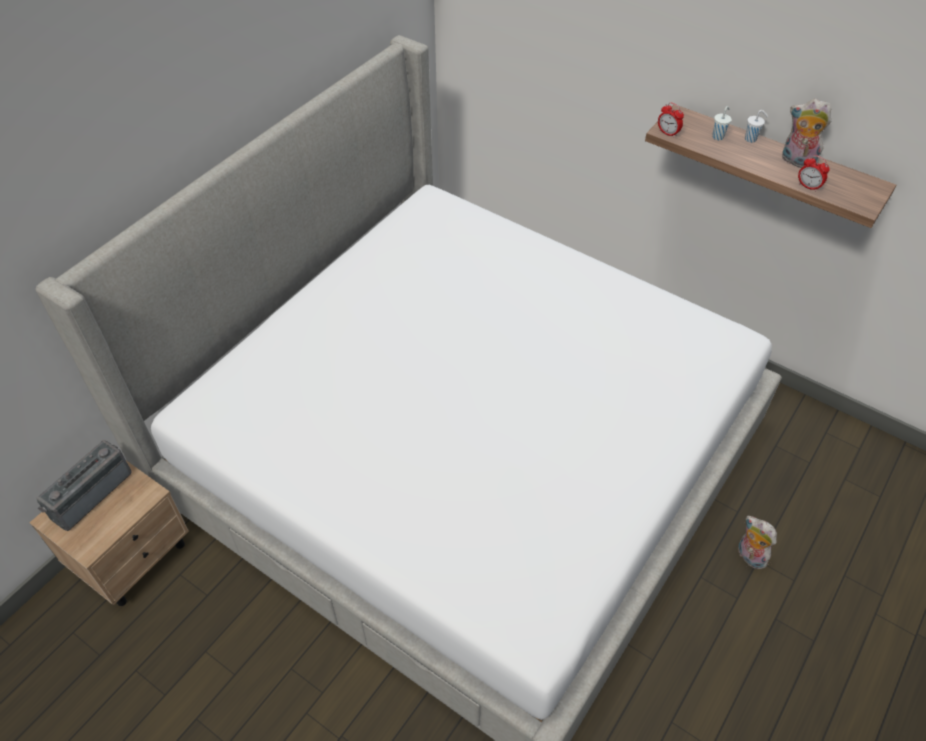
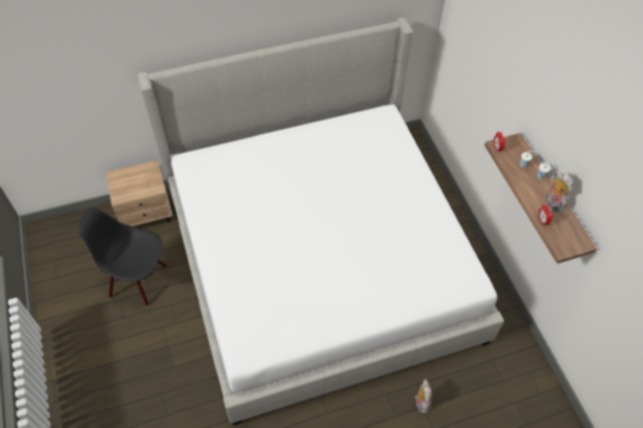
camera: 35 degrees right, 5 degrees up
(89, 493) = (135, 173): radio -> none
(204, 668) = (139, 280): none -> black chair

